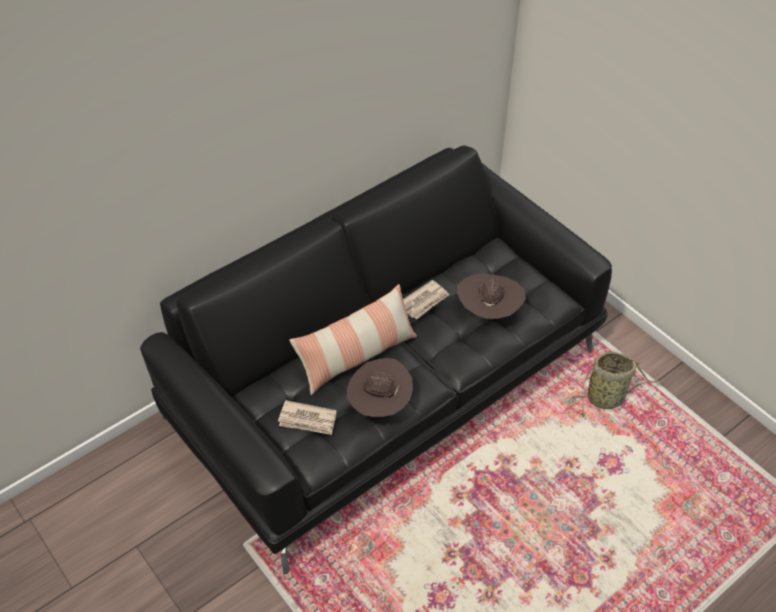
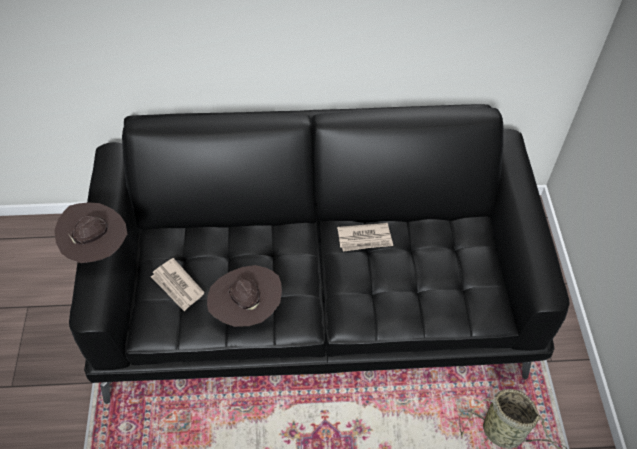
camera: 35 degrees right, 5 degrees up
(357, 356) = (266, 254): pillow -> none
(489, 311) = (417, 282): brown hat -> brown hat (97, 248)

